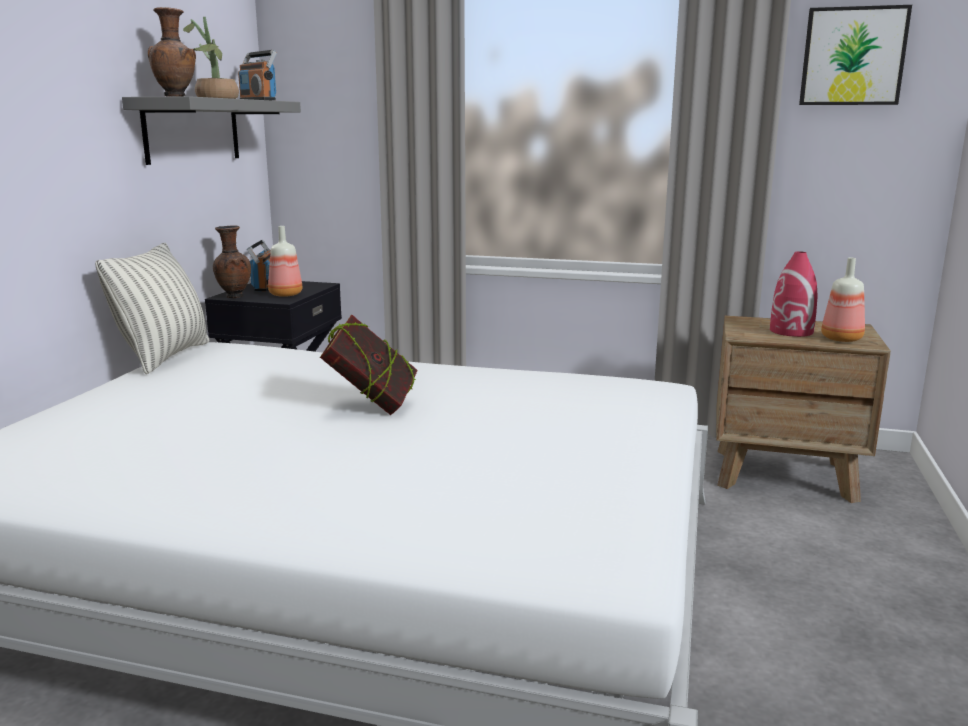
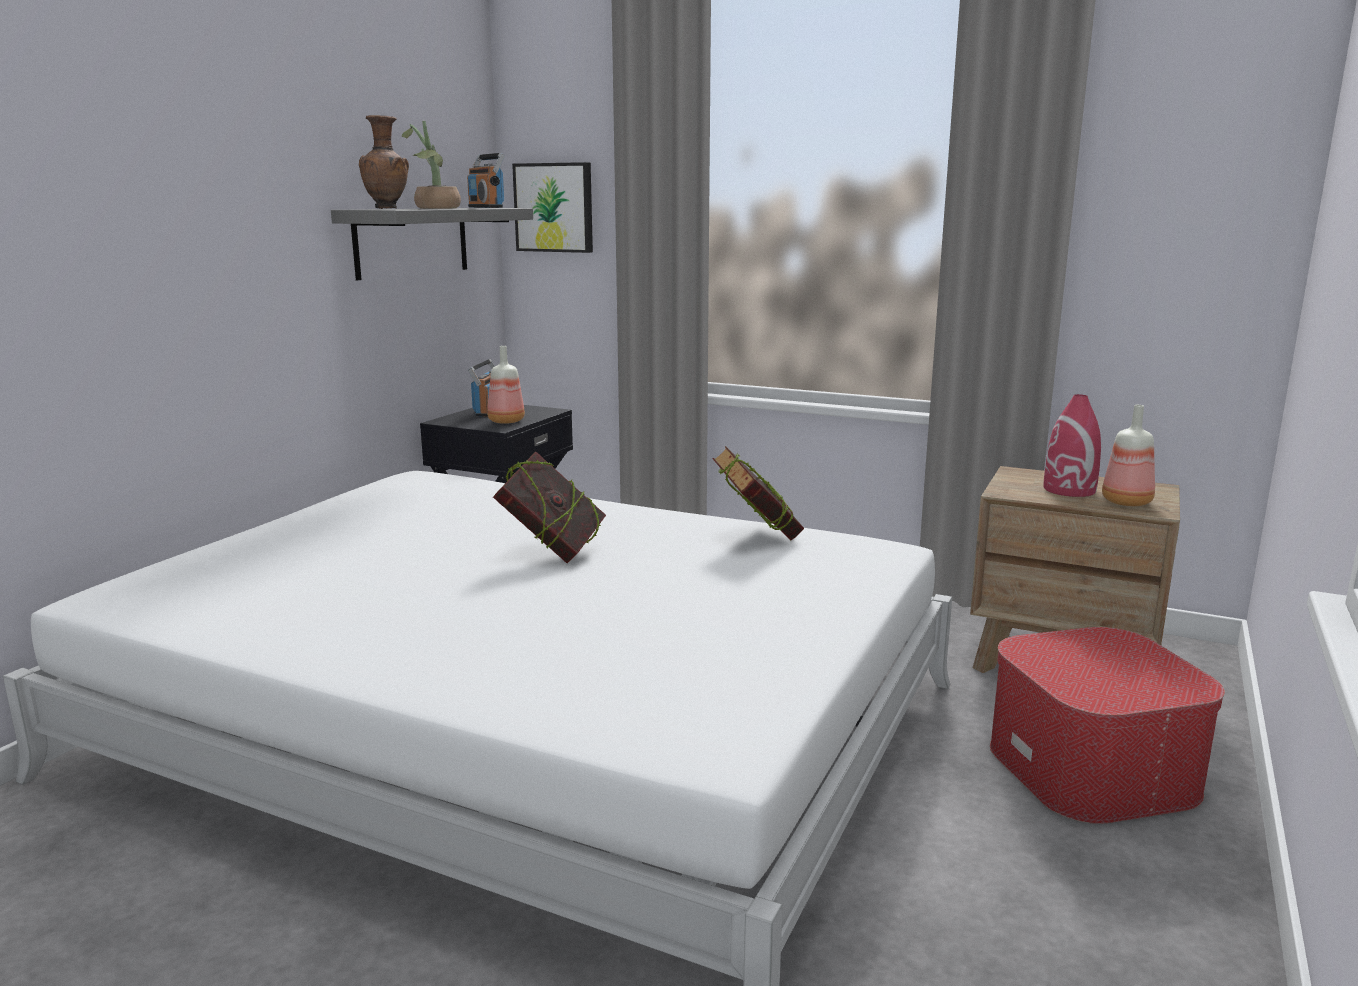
camera: 10 degrees right, 0 degrees up
(164, 357) = (364, 485): pillow -> none
(233, 297) = (450, 422): brown vase -> none
(546, 383) = (757, 537): none -> book
(844, 560) = (1093, 768): none -> ottoman
(852, 57) = (1167, 158): picture -> picture (555, 207)

